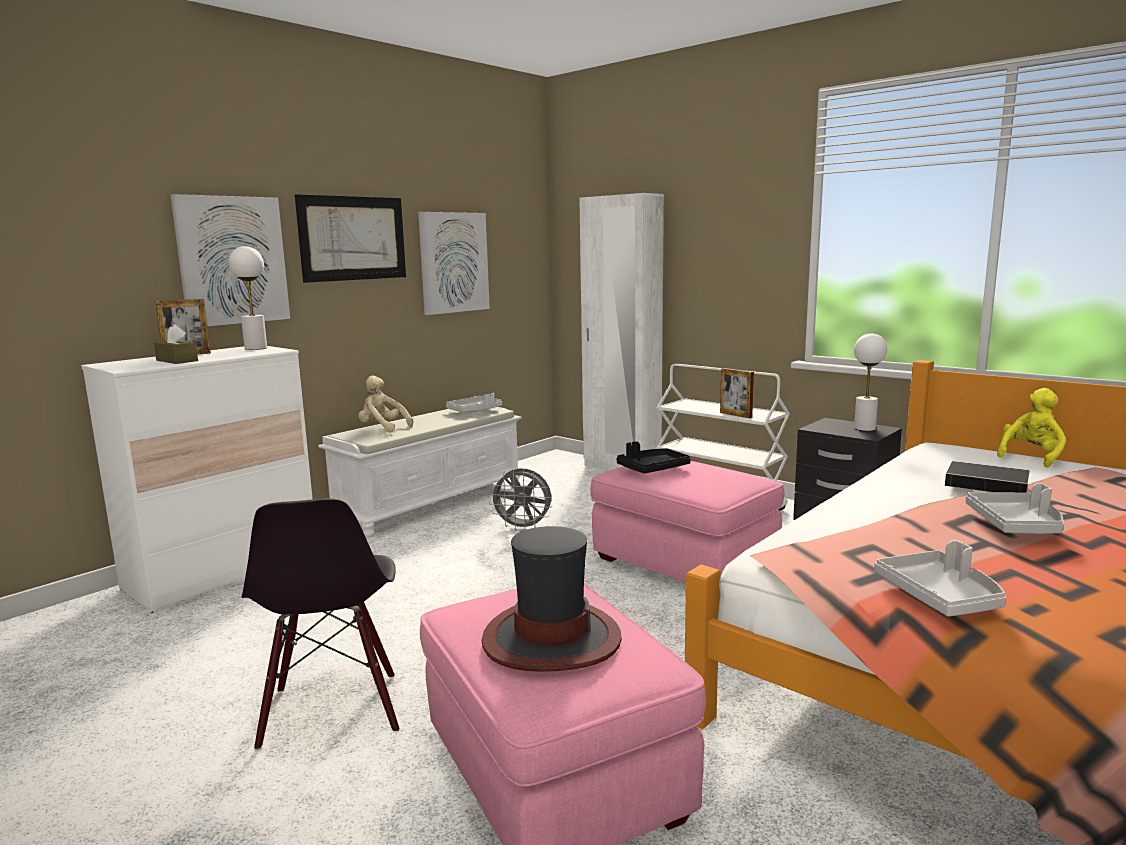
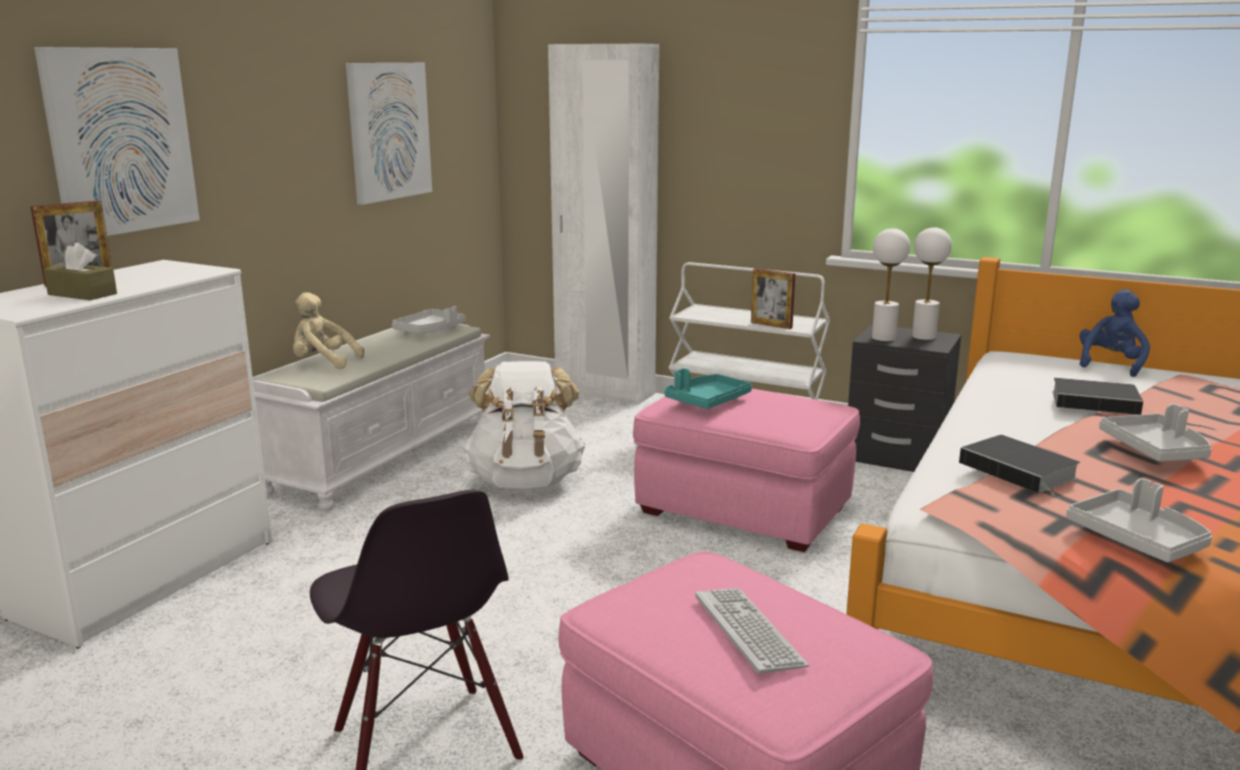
camera: 15 degrees left, 5 degrees up
(255, 348) = (171, 267): white table lamp -> white table lamp (883, 338)
(353, 238) = (269, 103): picture -> none
(523, 528) = (526, 480): grey fan -> white backpack
(550, 639) = (748, 631): hat -> keyboard
(652, 469) = (707, 401): black tray -> turquoise tray
(866, 532) = (1021, 471): none -> book
(1031, 457) = (1110, 364): yellow plush toy -> blue plush toy

